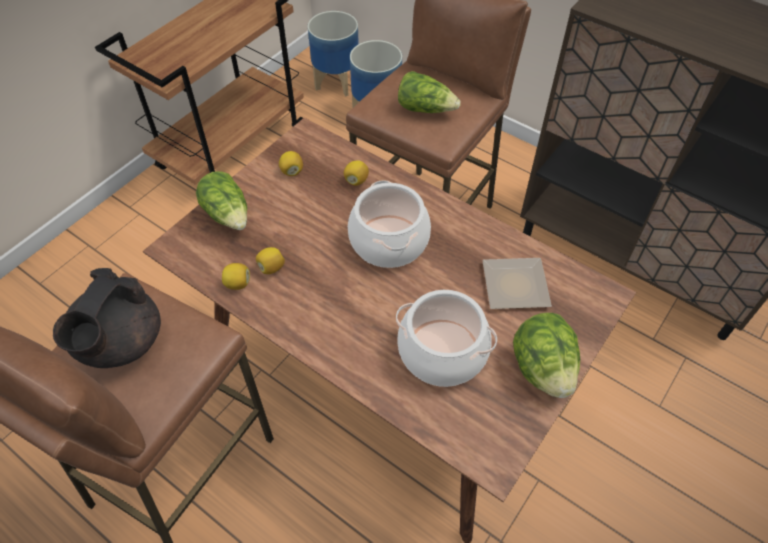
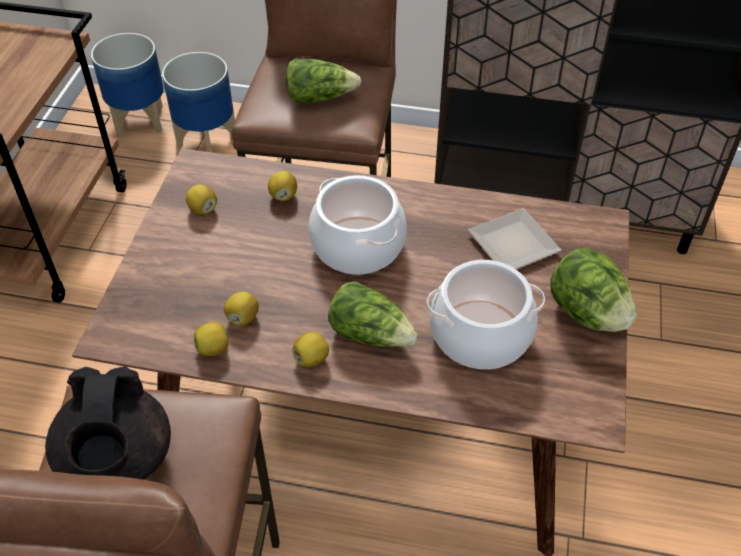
camera: 25 degrees left, 5 degrees down
(228, 214) = (155, 279): lettuce -> lettuce (370, 333)
(302, 319) = (312, 358): none -> lemon

